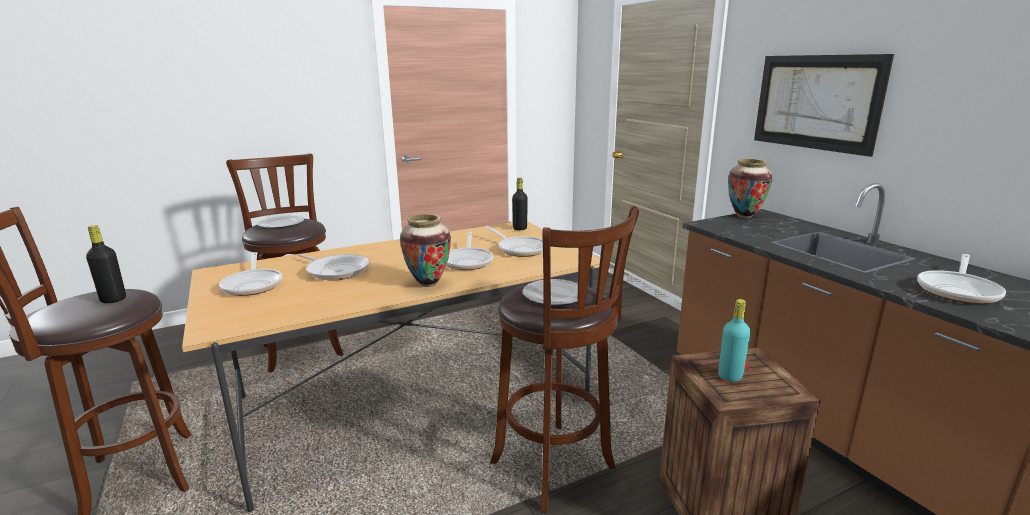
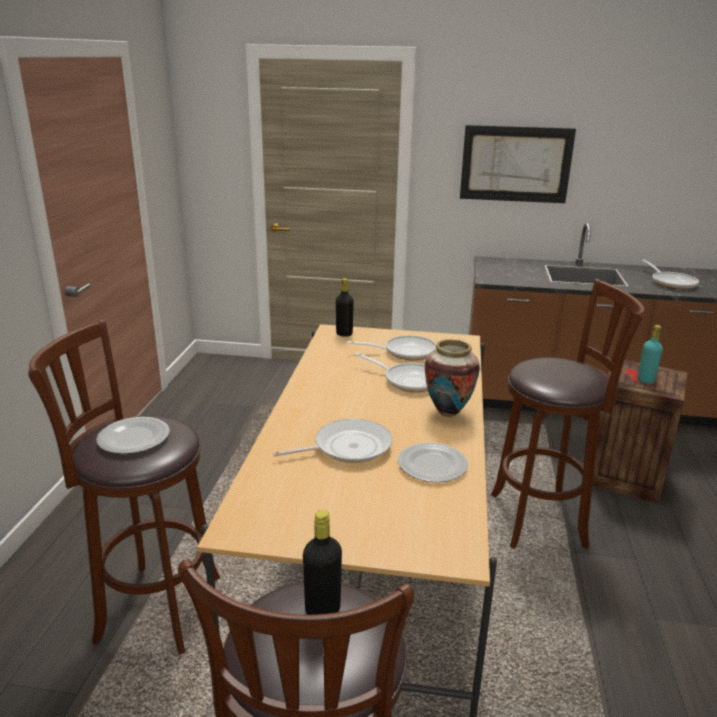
camera: 55 degrees left, 5 degrees up
(253, 285) = (330, 506): frying pan -> none
(554, 294) = (561, 371): plate -> plate (431, 465)
(744, 216) = (486, 266): vase -> none

